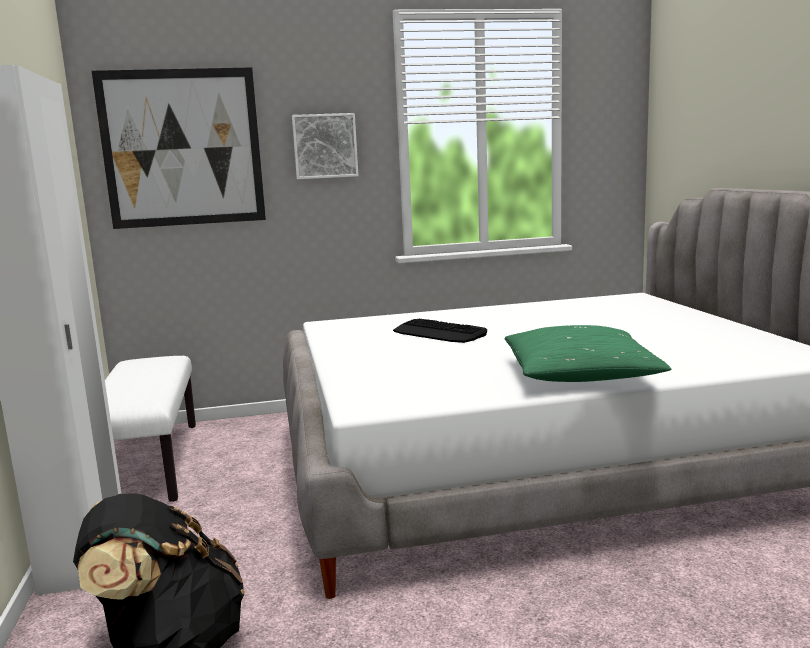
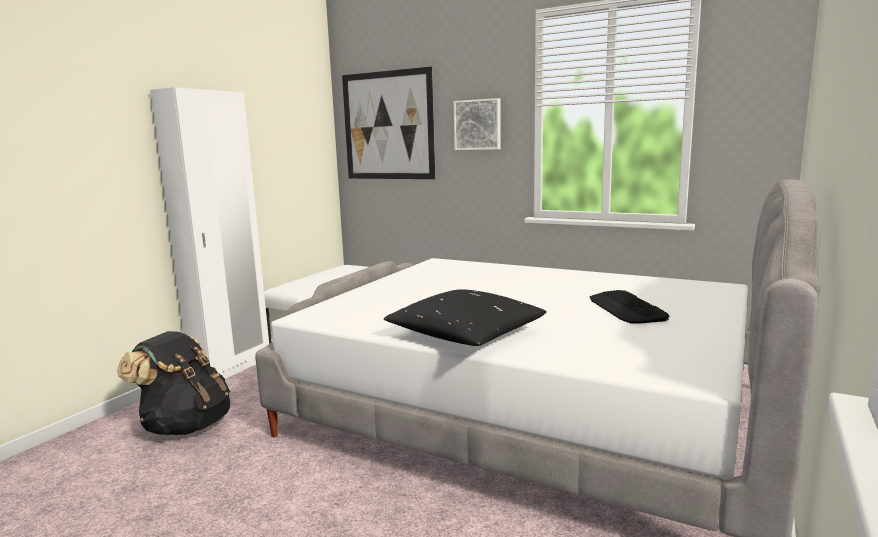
camera: 40 degrees right, 0 degrees up
(439, 333) = (478, 282): keyboard -> keyboard (626, 308)
(580, 375) = (466, 334): green pillow -> black pillow

